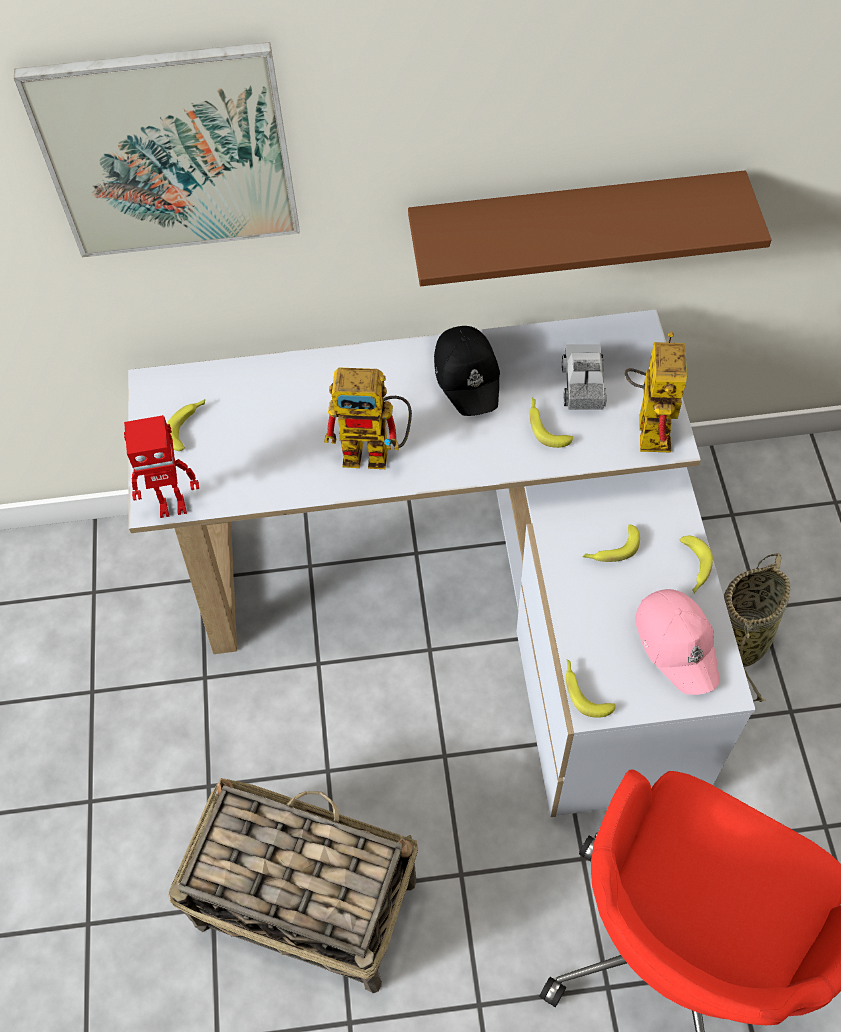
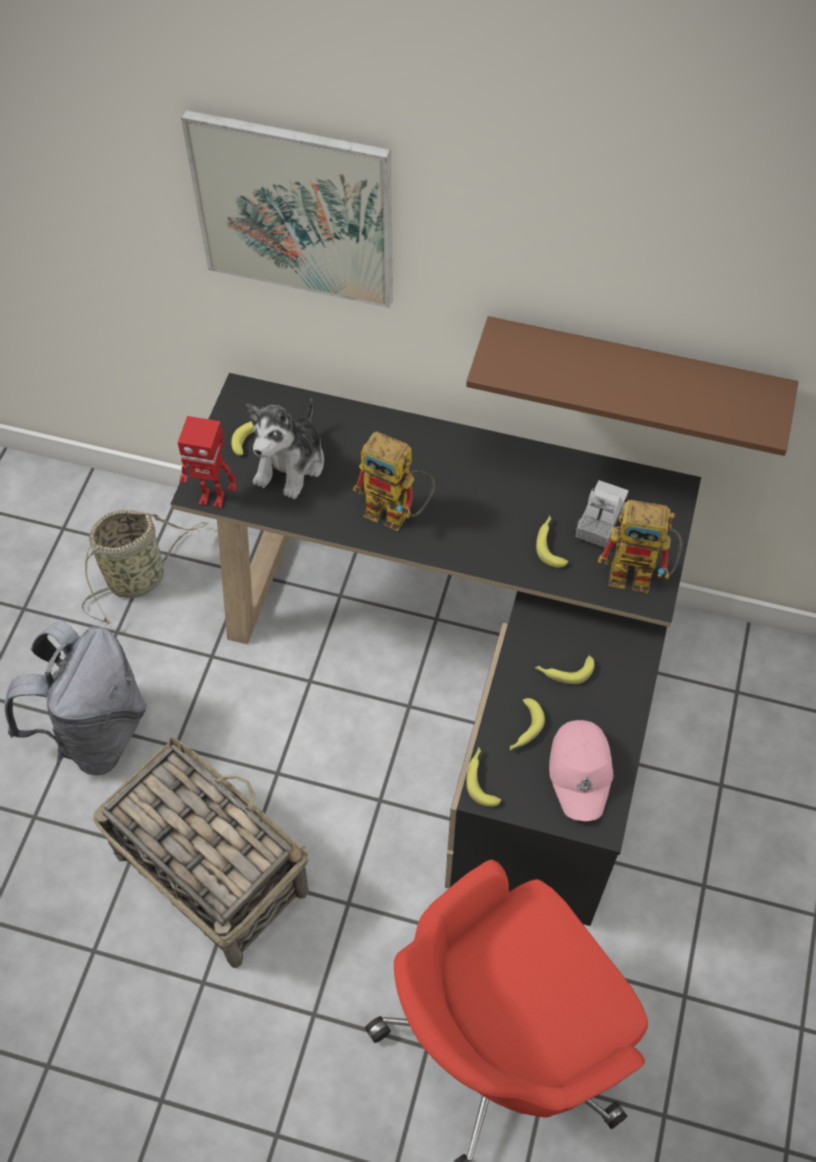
camera: 20 degrees right, 0 degrees up
(115, 805) = (95, 732): none -> grey backpack
(240, 441) = (290, 464): none -> plush toy
(468, 376) = (505, 477): black cap -> none
(468, 598) = (463, 674): white desk -> black desk
(648, 424) = (641, 575): toy robot -> toy robot turned 75 degrees clockwise
(693, 568) = (628, 714): banana -> banana (523, 729)
(741, 638) = (690, 804): basket -> basket (140, 577)

